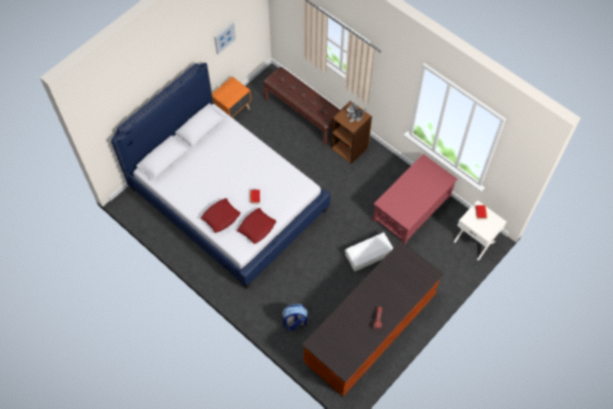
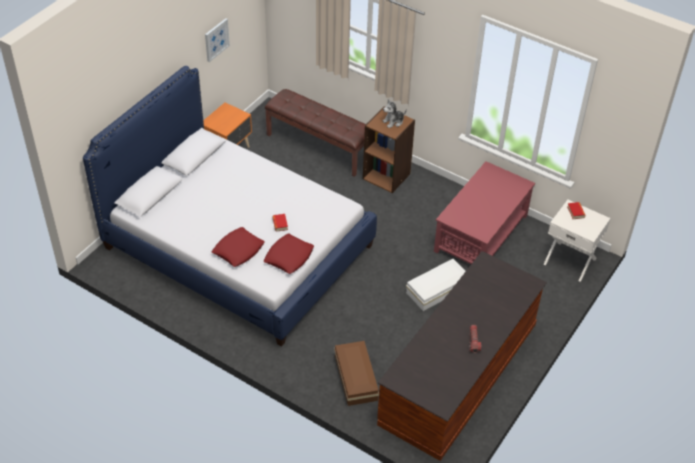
camera: 10 degrees left, 15 degrees down
(294, 322) = (355, 379): backpack -> brown storage box

